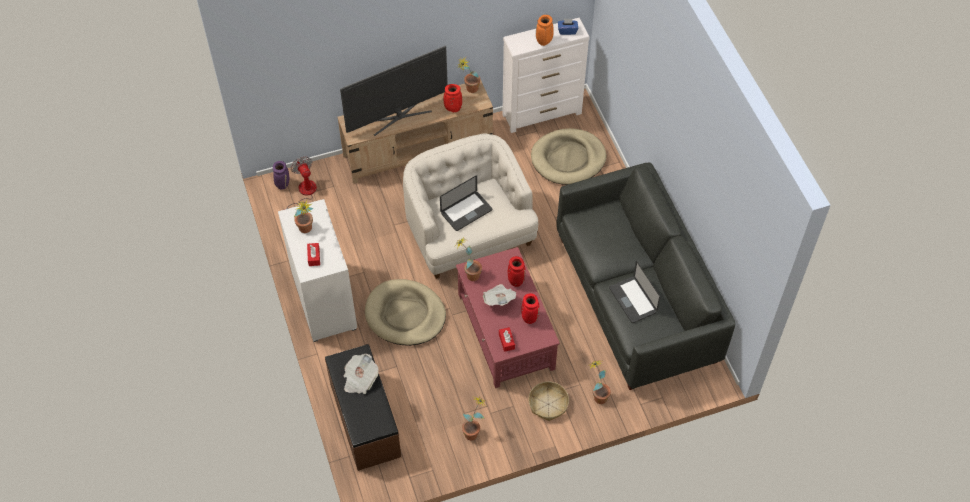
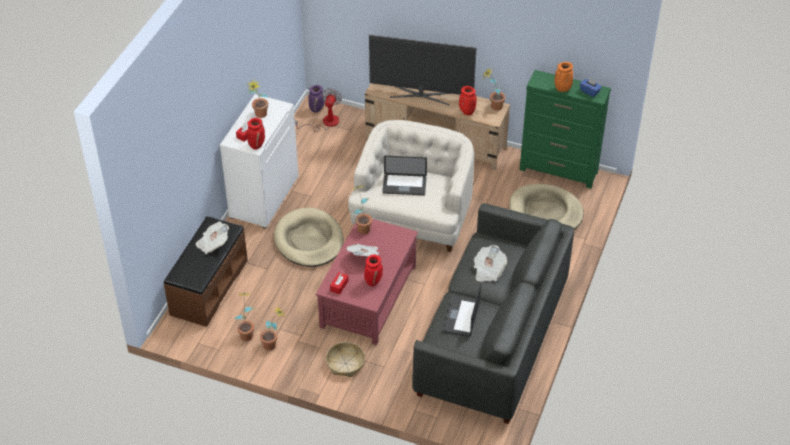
camera: 40 degrees right, 10 degrees down
(515, 280) = (390, 251): red vase -> red vase (256, 145)
(542, 114) = (559, 171): white dresser -> green dresser
(597, 395) = (389, 382): potted plant -> potted plant (247, 333)
(612, 244) = (488, 270): none -> newspaper

